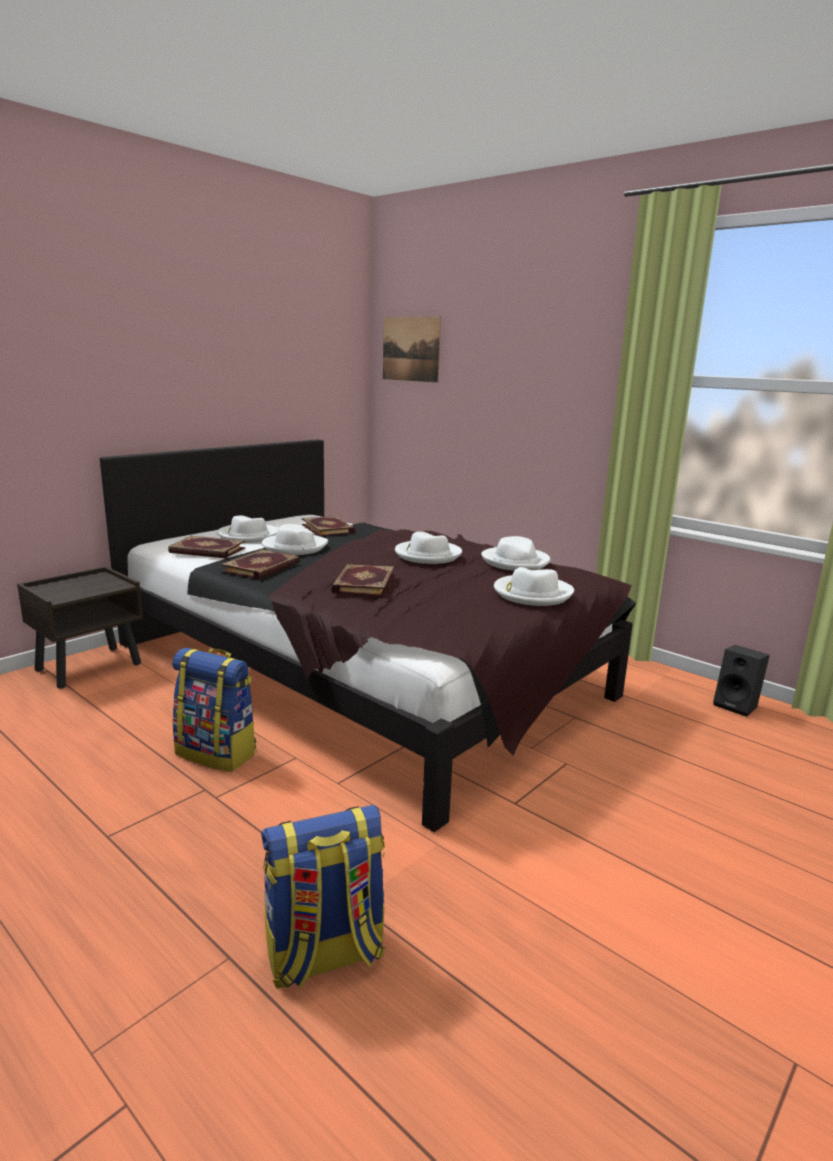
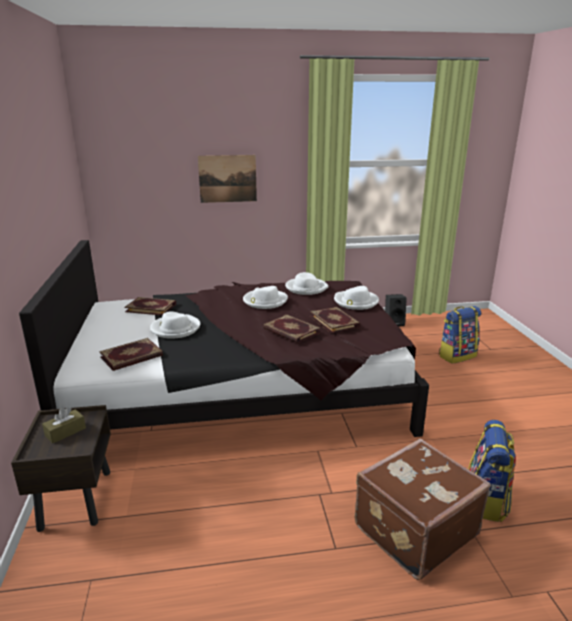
camera: 50 degrees left, 5 degrees up
(83, 586) = (65, 432): none -> brown tissue box
(190, 892) = (413, 529): none -> brown suitcase
(218, 753) = (283, 476): backpack -> backpack (457, 356)
(248, 536) = (119, 335): white hat -> none
(262, 568) = (204, 350): book -> book (335, 321)
(411, 349) = (124, 153): picture -> picture (227, 178)

